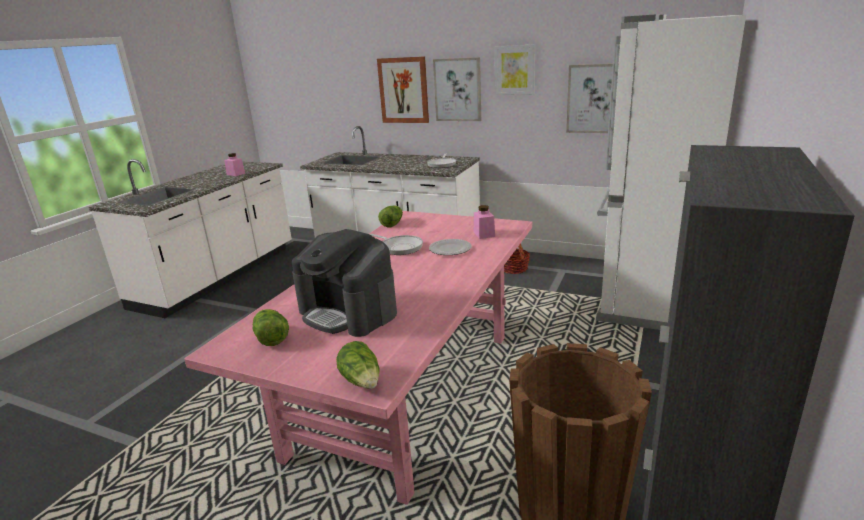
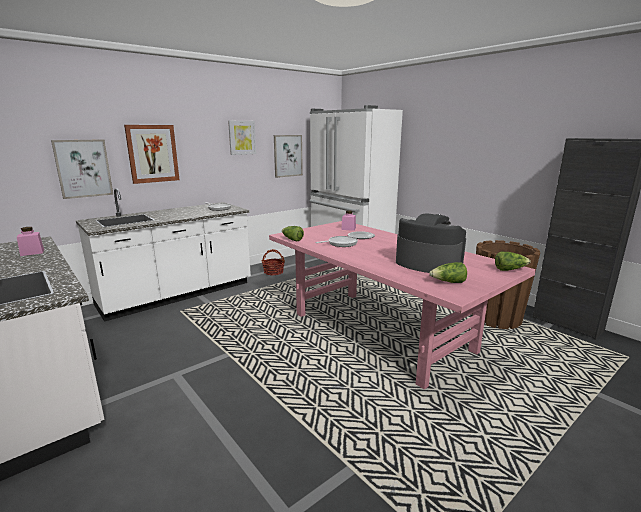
camera: 65 degrees left, 5 degrees down
(348, 312) = (427, 263): coffee machine -> coffee machine turned 120 degrees counterclockwise
(458, 90) = (201, 152): picture -> picture (83, 168)

